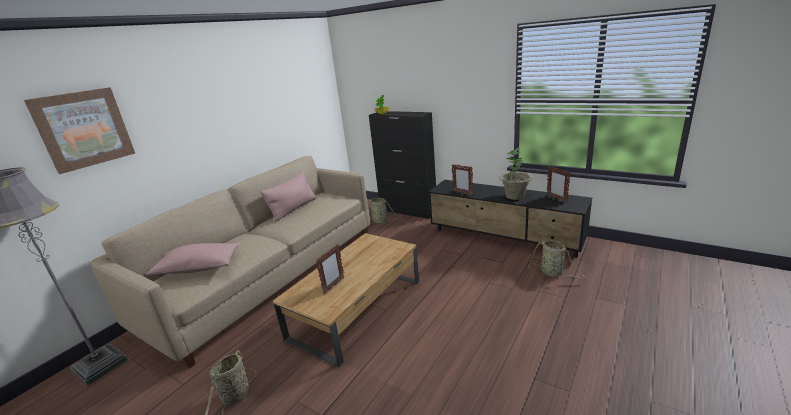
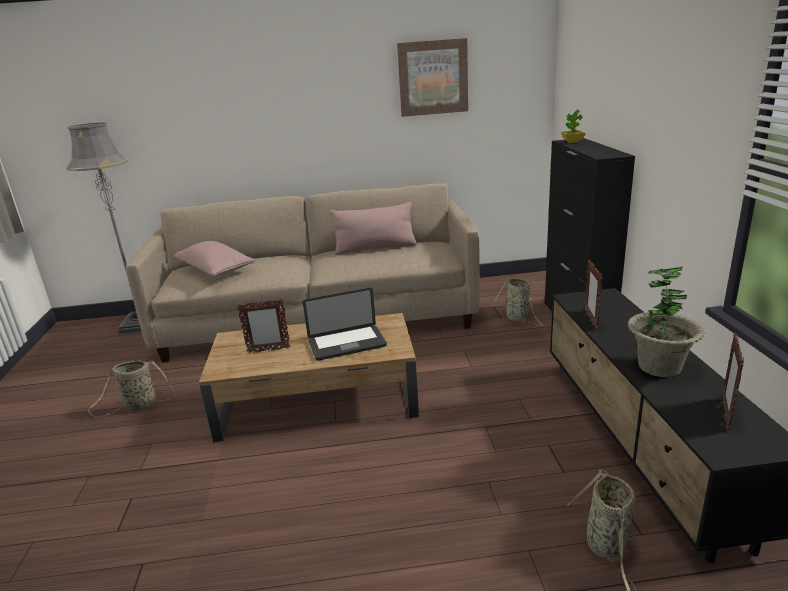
camera: 50 degrees right, 0 degrees up
(84, 129) = (178, 97): picture -> picture (433, 77)
(371, 258) = (347, 344): none -> laptop

